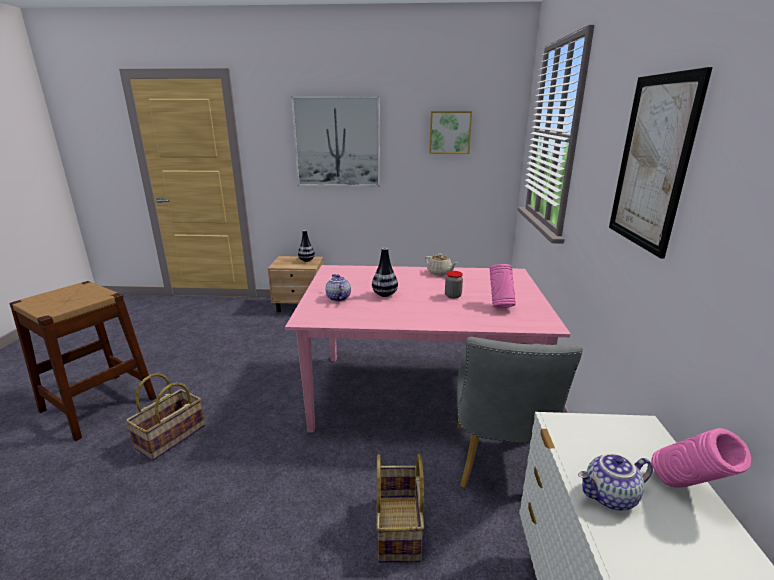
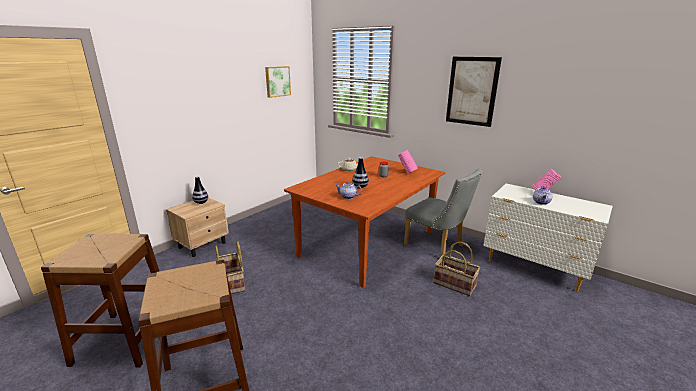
camera: 55 degrees left, 0 degrees up
(146, 342) = (125, 338): none -> brown stool
(171, 438) = (308, 346): basket -> basket (233, 282)
(337, 142) = (205, 96): picture -> none
(419, 394) = (368, 243): pink dining table -> brown dining table

